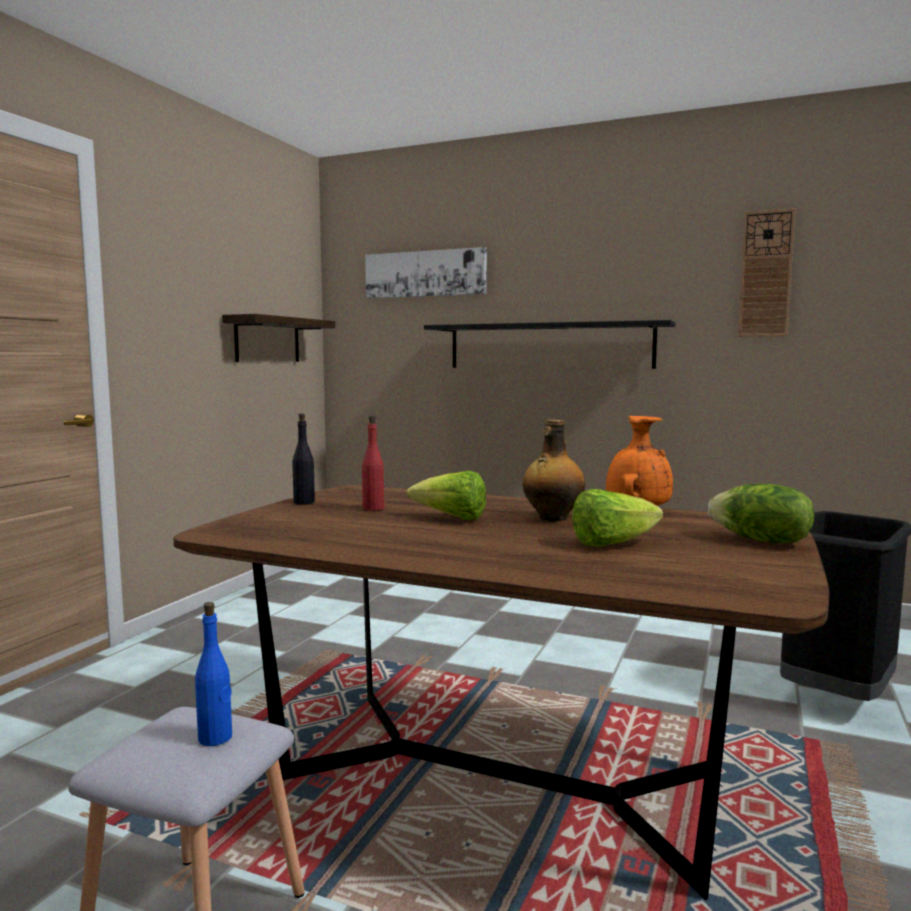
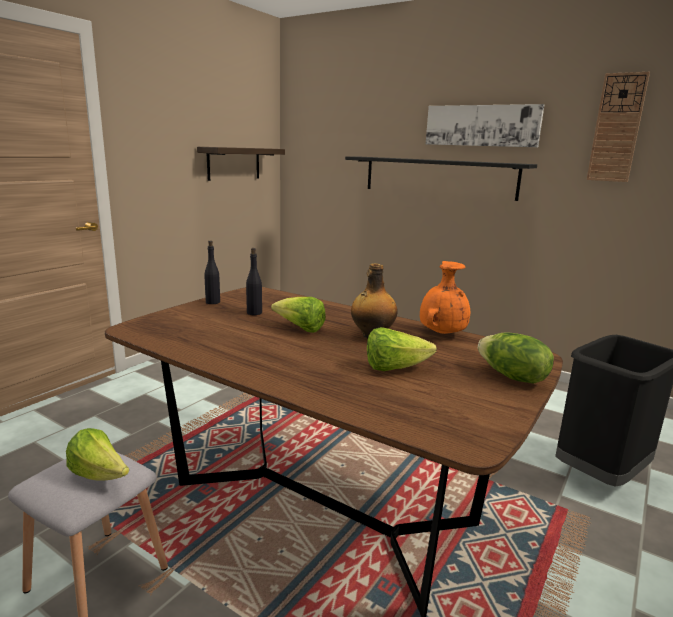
camera: 10 degrees right, 10 degrees up
(215, 738) = (100, 475): blue bottle -> lettuce
(373, 508) = (254, 313): red bottle -> black bottle
(425, 274) = (352, 115): picture -> picture (481, 125)

